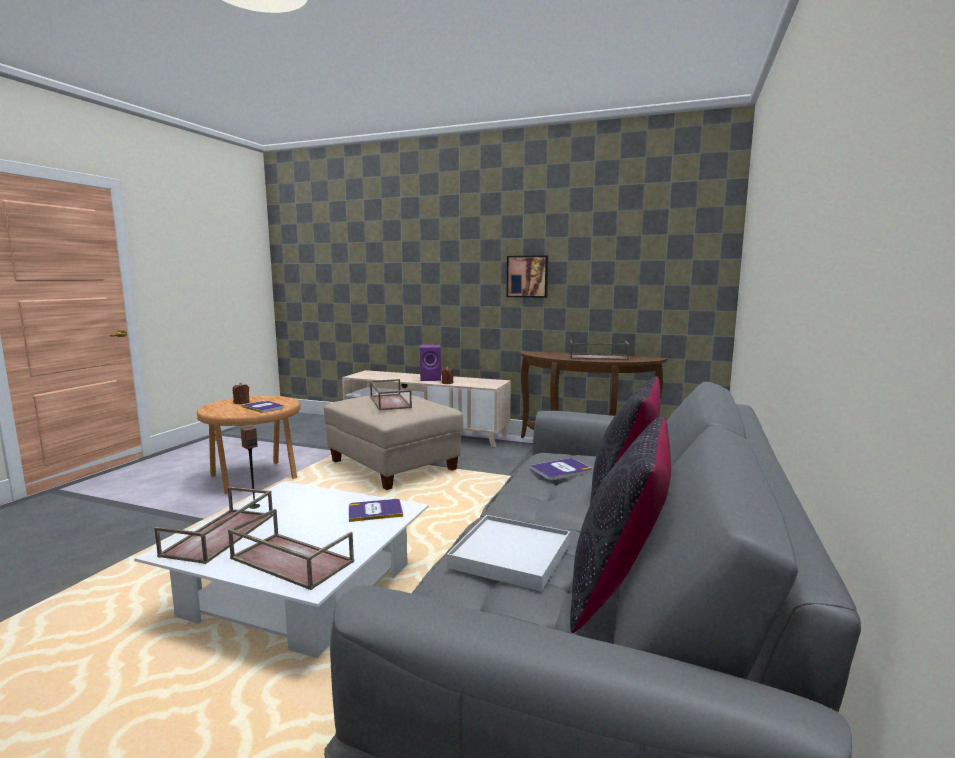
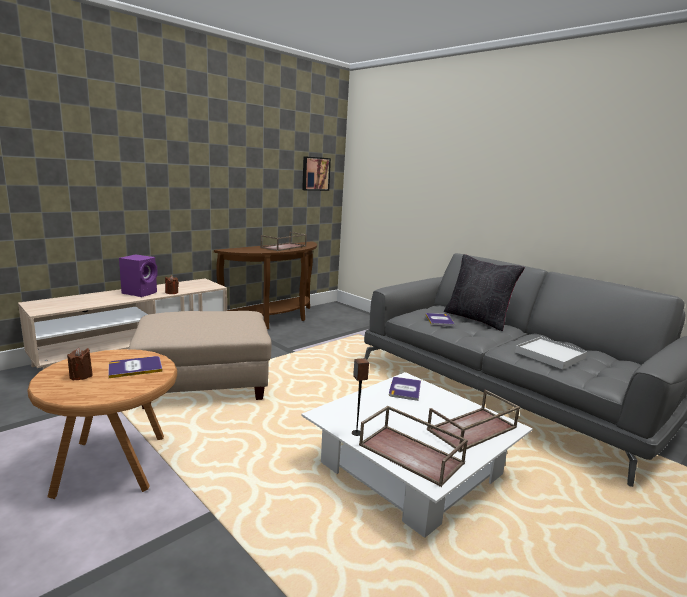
camera: 65 degrees left, 5 degrees up
(389, 402) = (207, 321): brown tray -> none
(527, 276) = (215, 180): picture -> picture (315, 173)
(618, 586) = (579, 346): black pillow -> none

